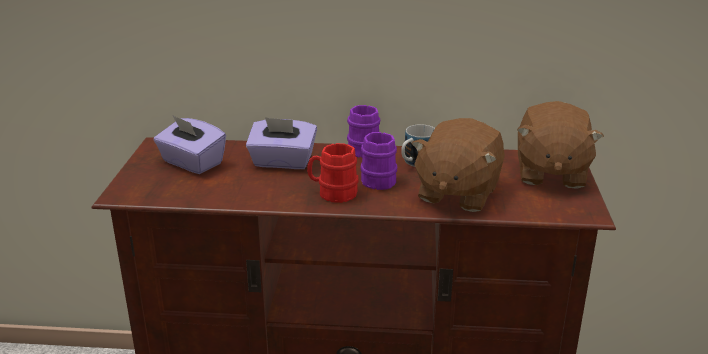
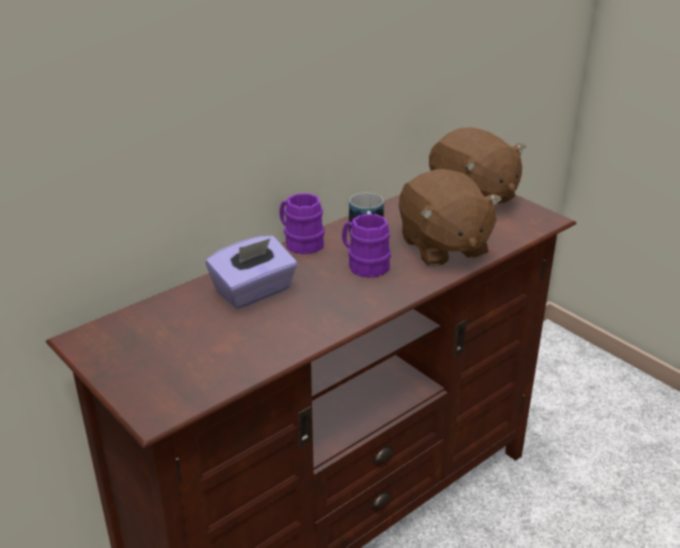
camera: 45 degrees left, 5 degrees up
(192, 163) = (164, 339): purple tissue box -> none
(333, 193) = (354, 298): red mug -> none

